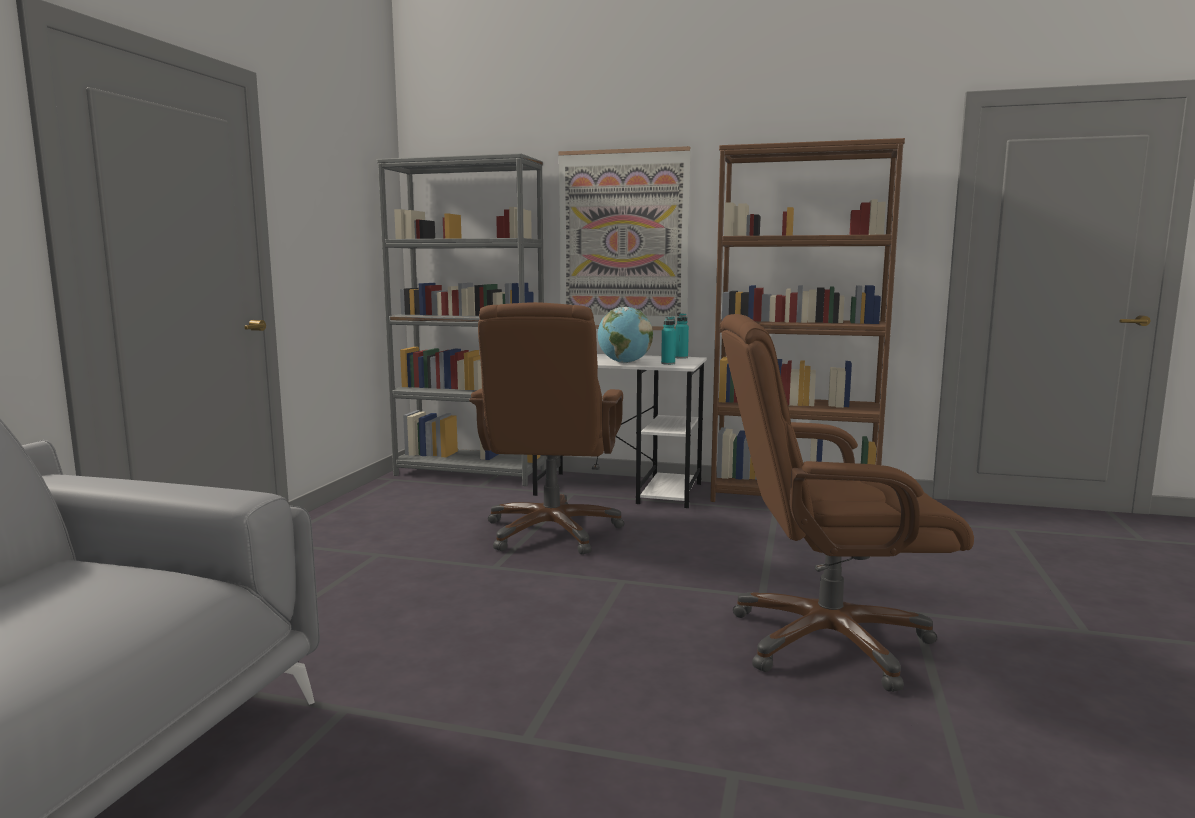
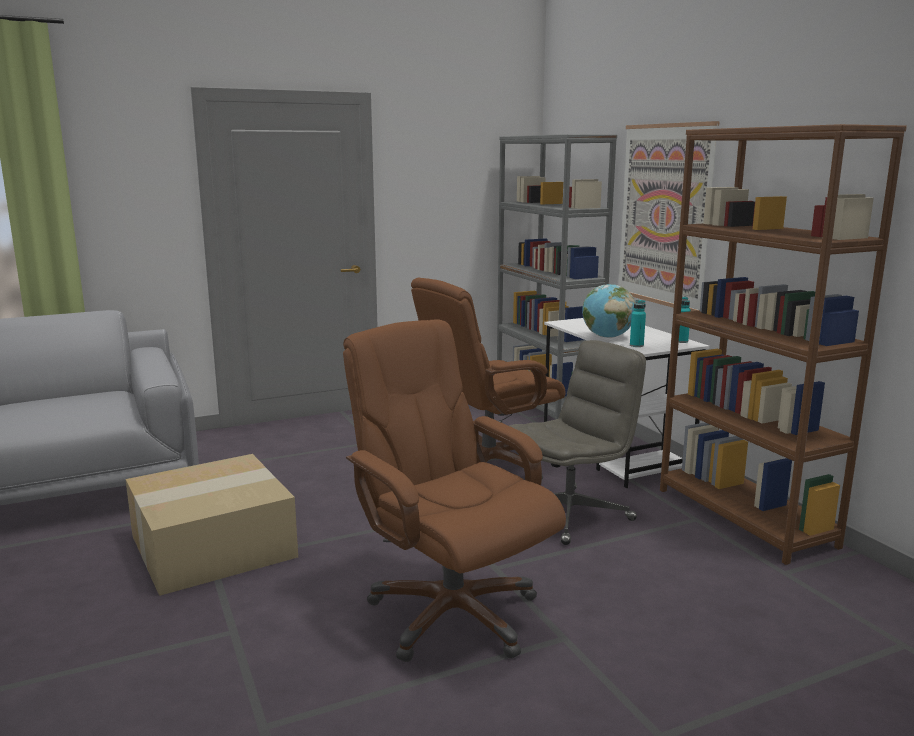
camera: 50 degrees right, 5 degrees up
(475, 723) = (214, 545): none -> cardboard box
(703, 539) = (570, 514): none -> grey office chair

